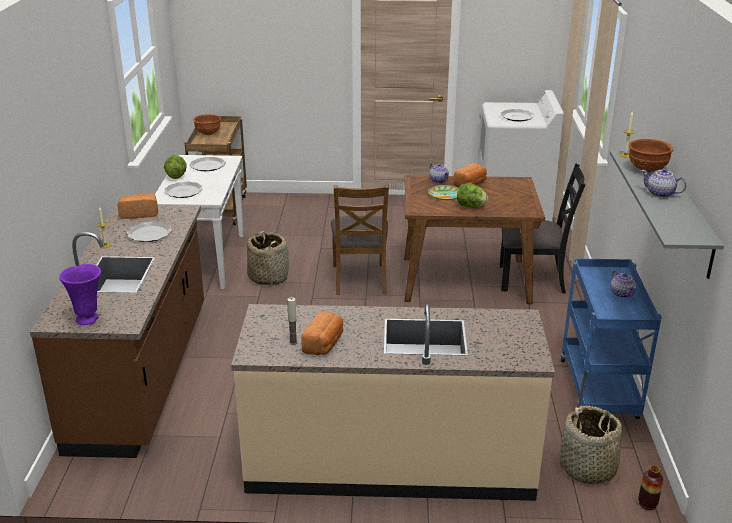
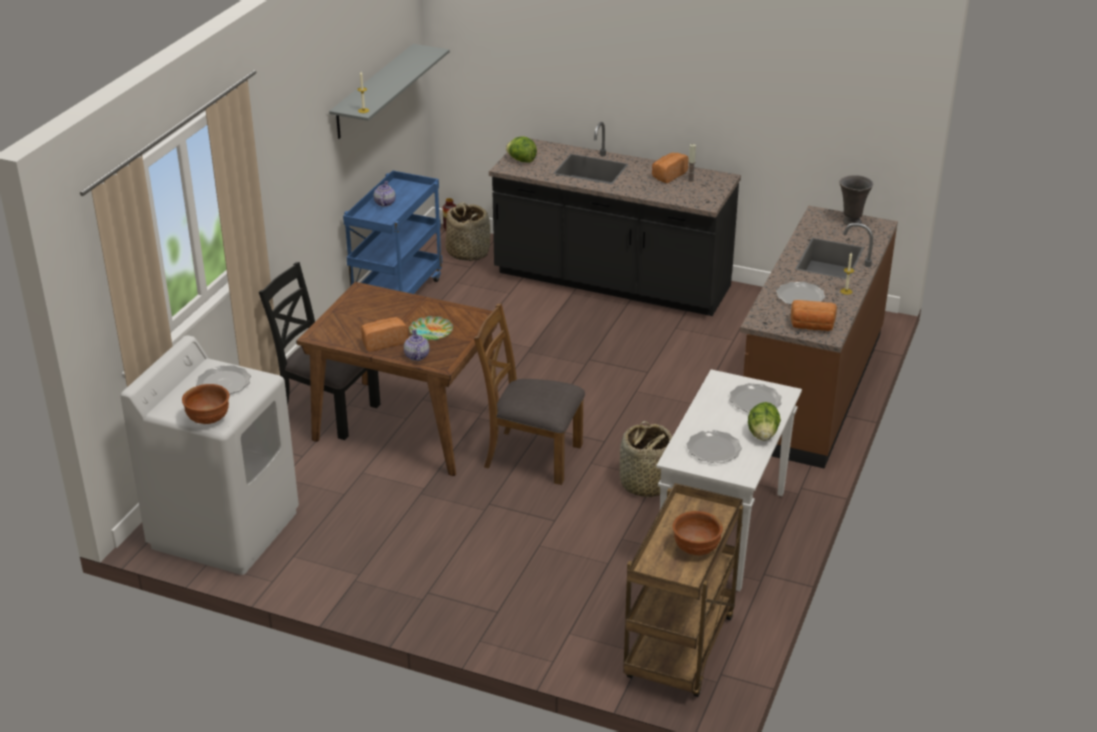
camera: 160 degrees left, 5 degrees up
(88, 319) = (851, 222): purple vase -> grey vase
(360, 279) = (532, 456): brown chair -> brown chair turned 90 degrees counterclockwise
(390, 461) = (611, 282): beige counter -> black counter
(470, 206) = (418, 309): lettuce -> lettuce (521, 160)
(646, 169) = (369, 96): brown bowl -> brown bowl (208, 420)
(660, 194) = (394, 77): teapot -> none

